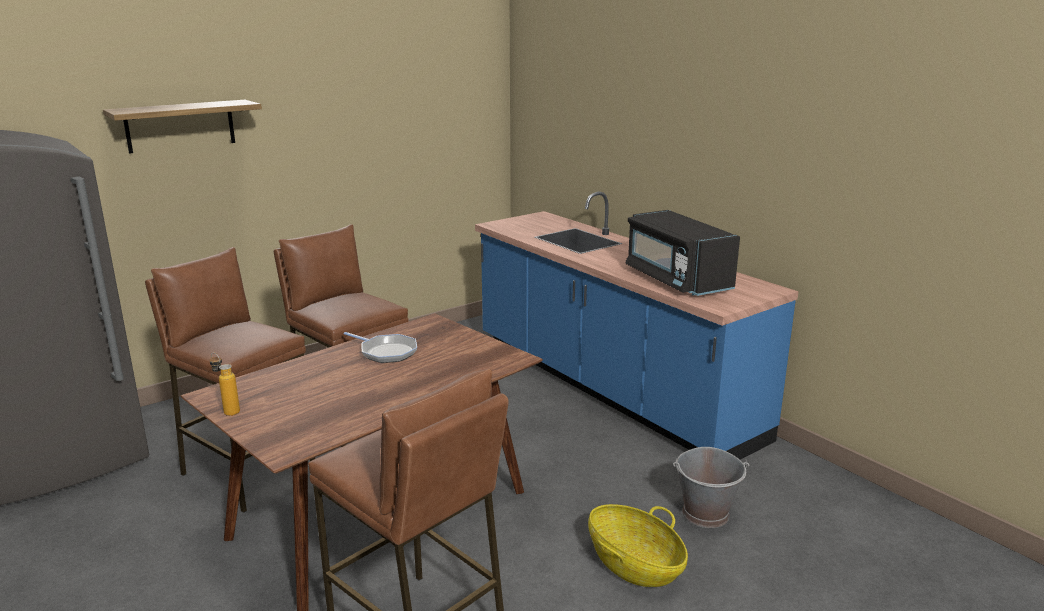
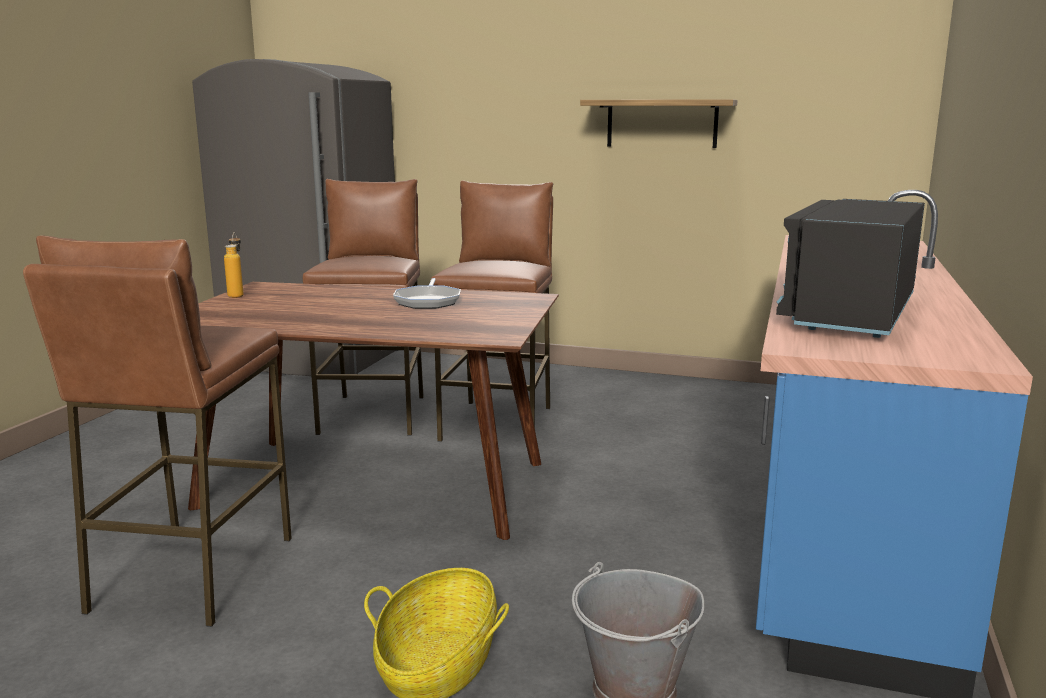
camera: 55 degrees right, 5 degrees down
(180, 126) = (486, 76): shelf -> shelf (662, 123)

